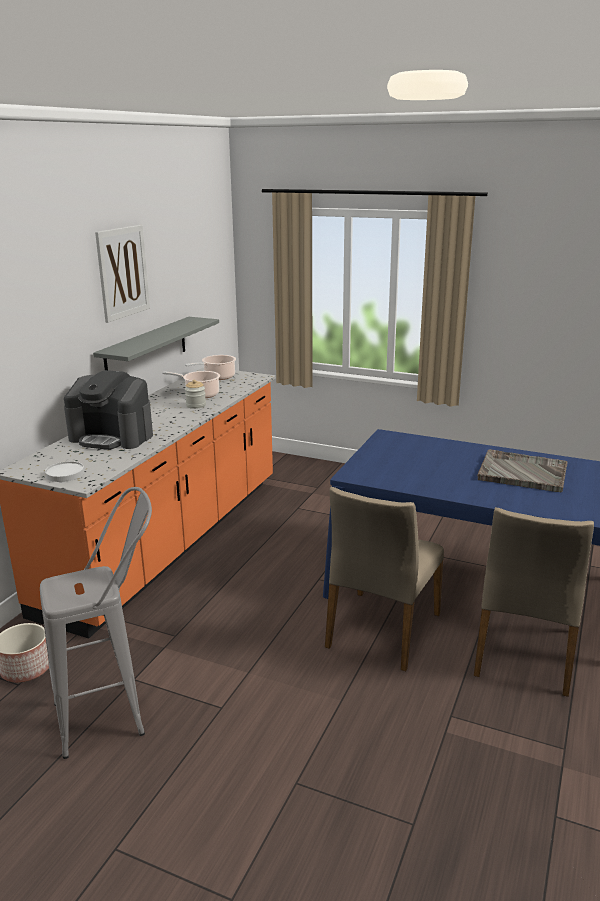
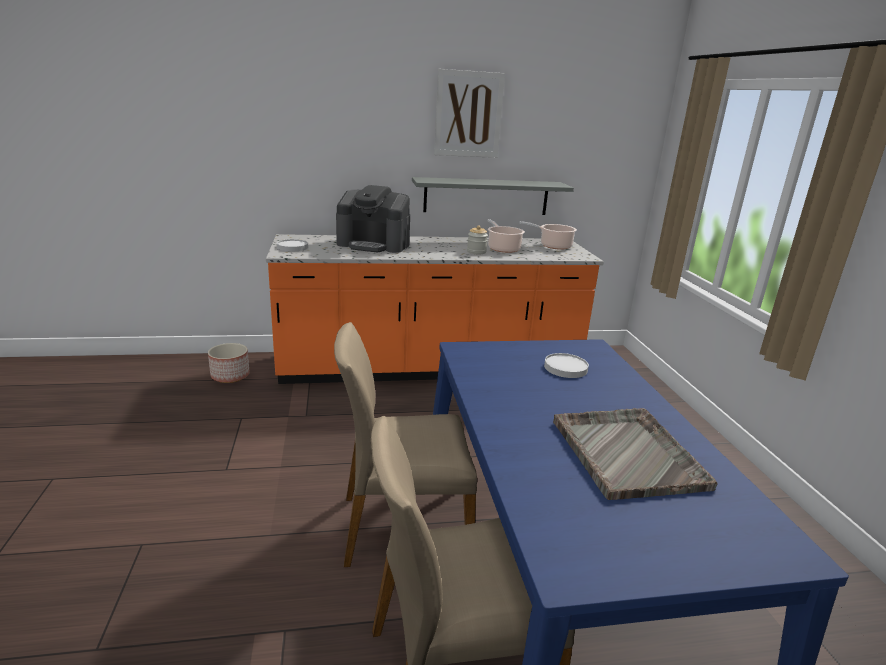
camera: 55 degrees right, 0 degrees up
(112, 437) = (374, 244): coffee machine -> coffee machine turned 60 degrees counterclockwise
(115, 714) = (197, 426): grey stool -> none
(410, 453) = (565, 368): none -> white plate

